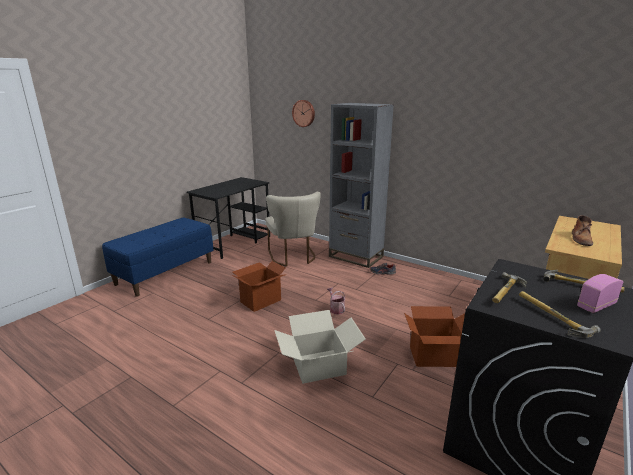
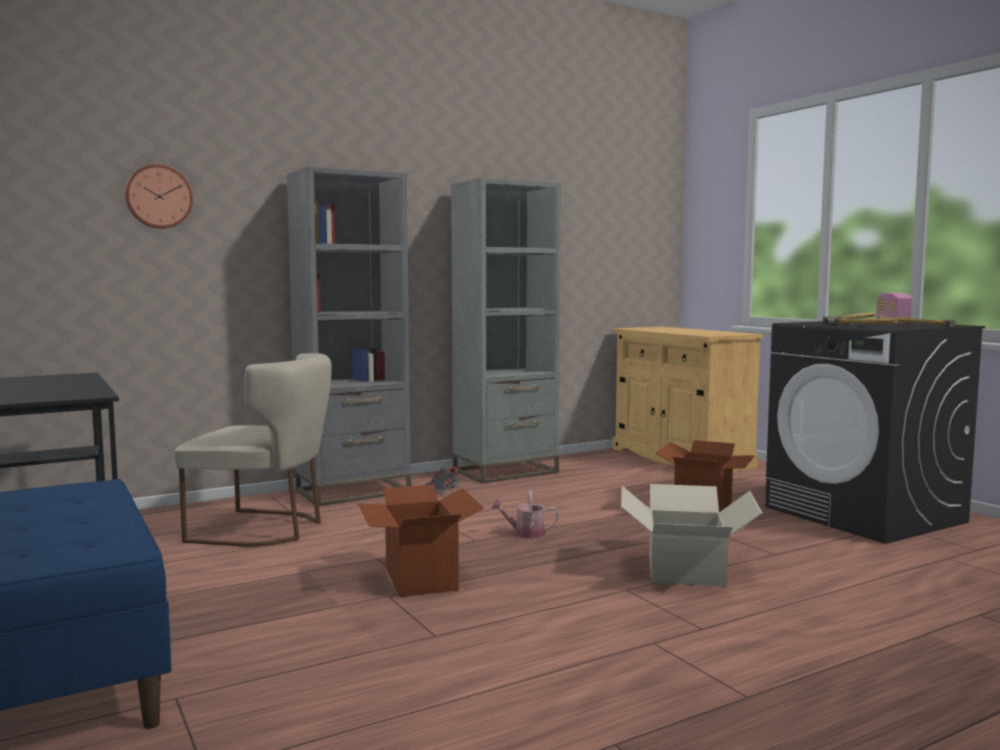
camera: 65 degrees left, 15 degrees down
(435, 279) = (505, 471): none -> grey bookcase
(581, 239) = (691, 331): brown boot -> none

